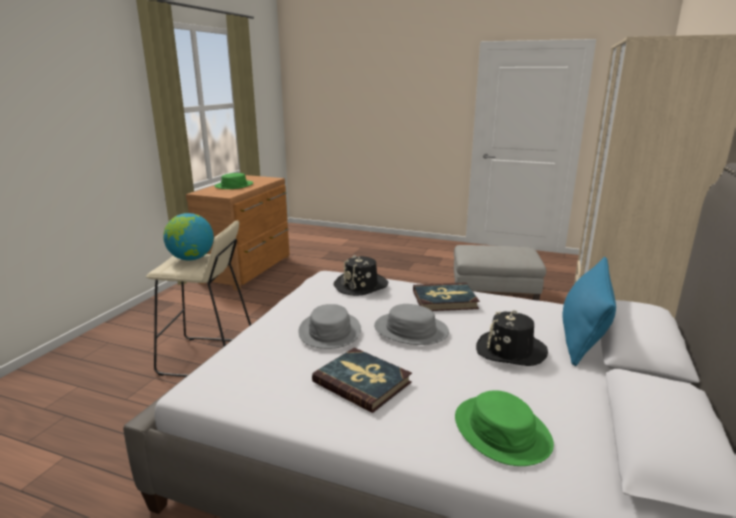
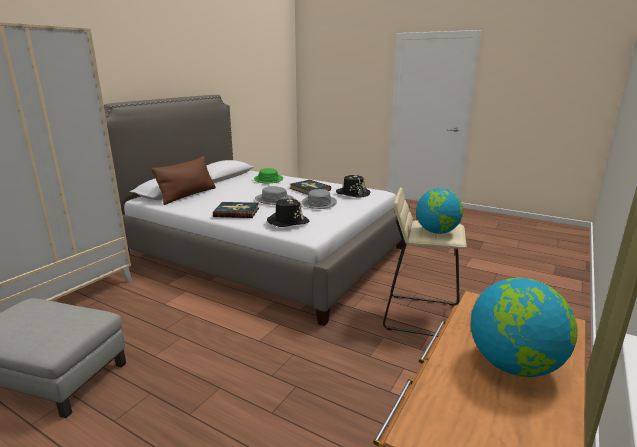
camera: 170 degrees left, 0 degrees up
(234, 185) = (514, 365): green hat -> globe
(510, 350) = (234, 192): black hat -> black hat (353, 193)
(583, 335) = (188, 195): blue pillow -> brown pillow

